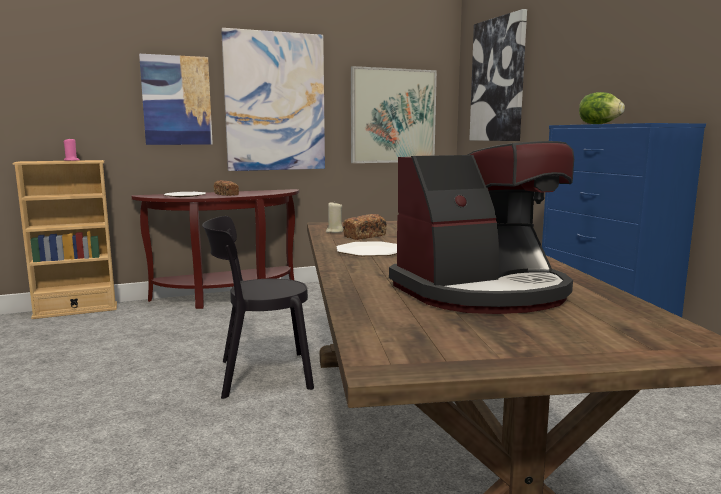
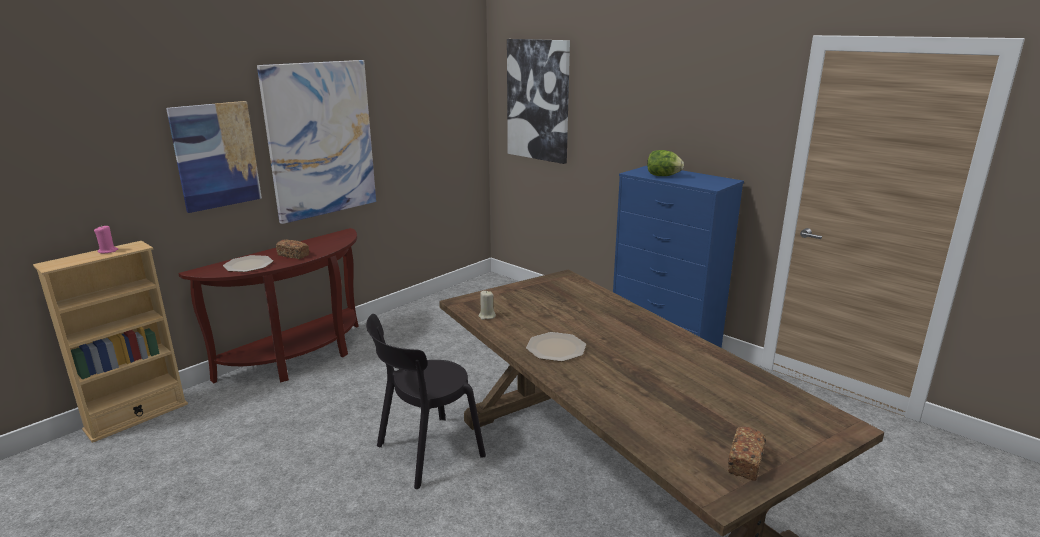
camera: 25 degrees left, 10 degrees up
(365, 236) = (522, 321): bread -> bread (745, 463)
(393, 116) = (433, 135): picture -> none
(482, 292) = (690, 394): coffee machine -> none

